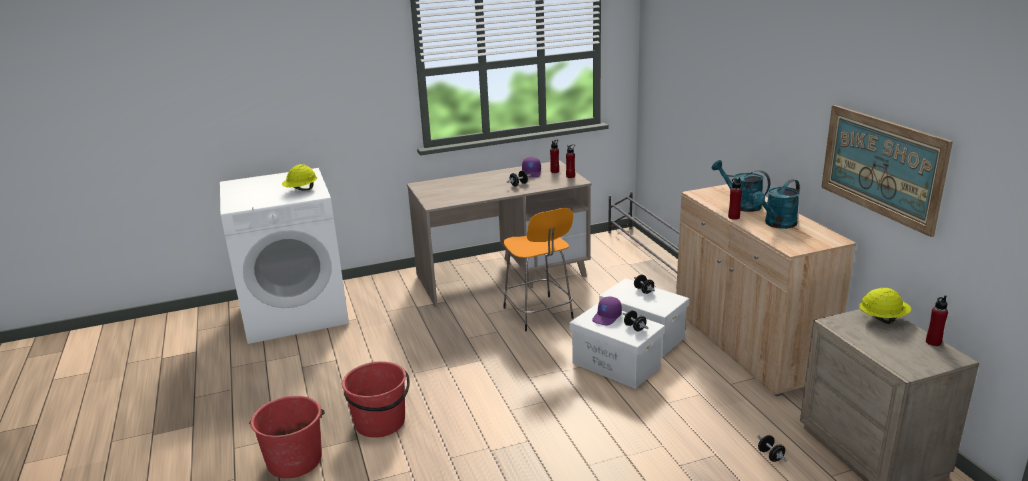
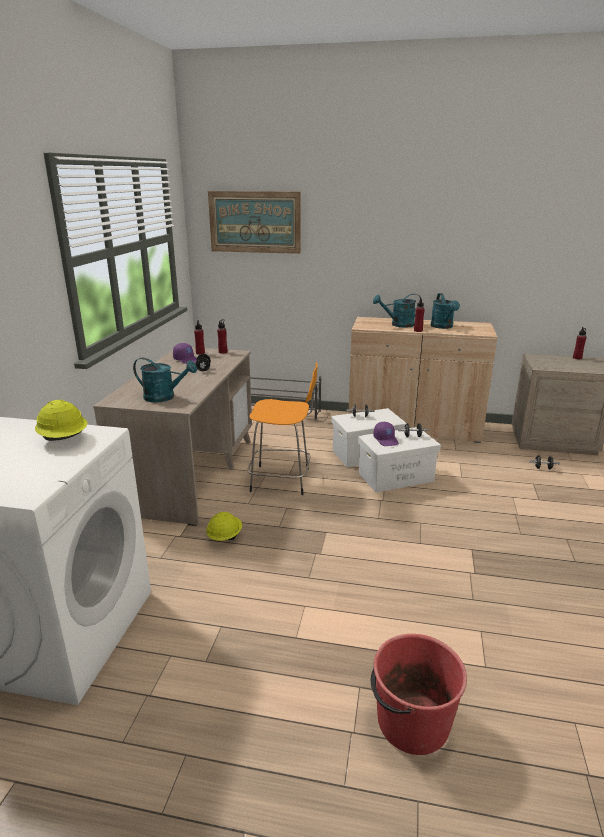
camera: 60 degrees left, 0 degrees up
(380, 423) = (383, 627): red bucket -> none
(445, 194) = (165, 397): none -> turquoise watering can
(881, 166) = (506, 266): picture -> picture (254, 222)
(882, 319) = (542, 358): yellow hard hat -> yellow hard hat (224, 537)

